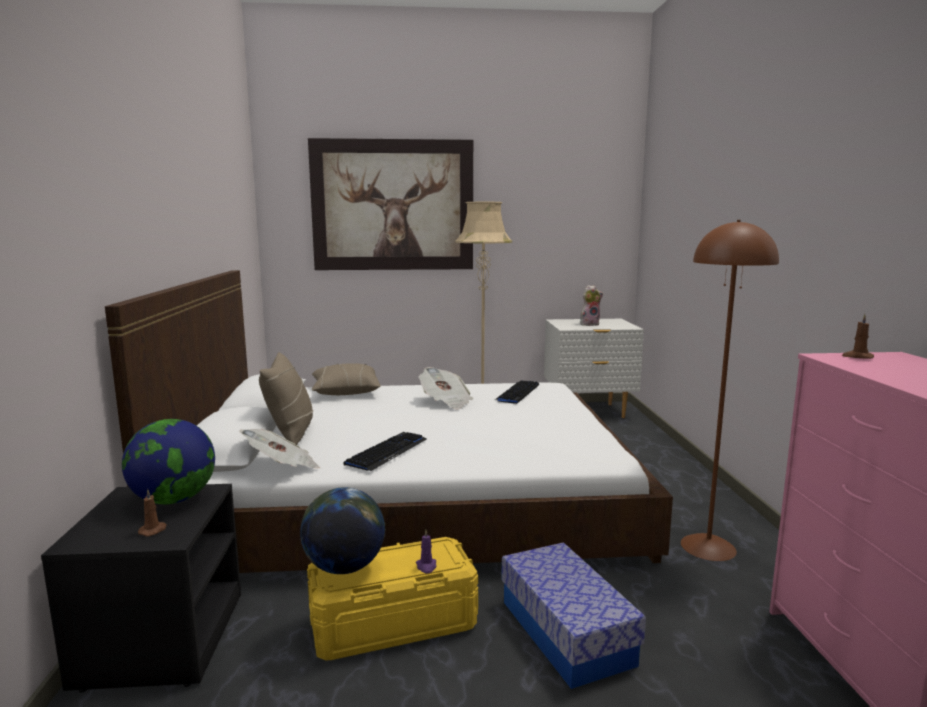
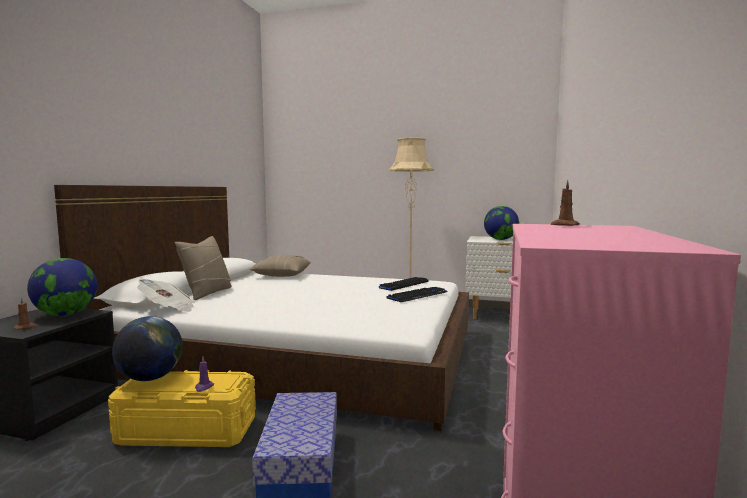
camera: 20 degrees right, 5 degrees down
(387, 452) = (246, 308): keyboard -> keyboard (418, 295)
(393, 205) = (353, 146): picture -> none
(446, 402) = (339, 285): newspaper -> none
(589, 324) = (500, 239): plush toy -> globe
(708, 547) = (500, 427): brown floor lamp -> none

